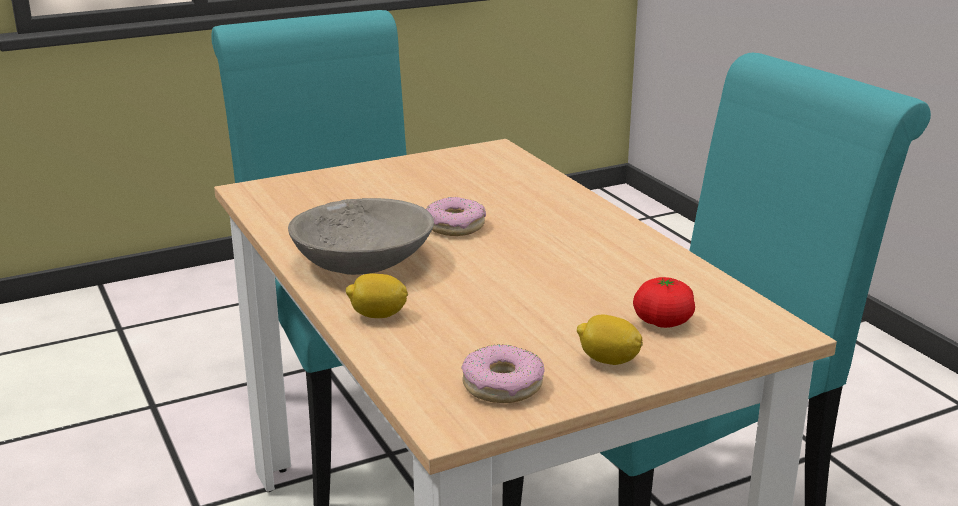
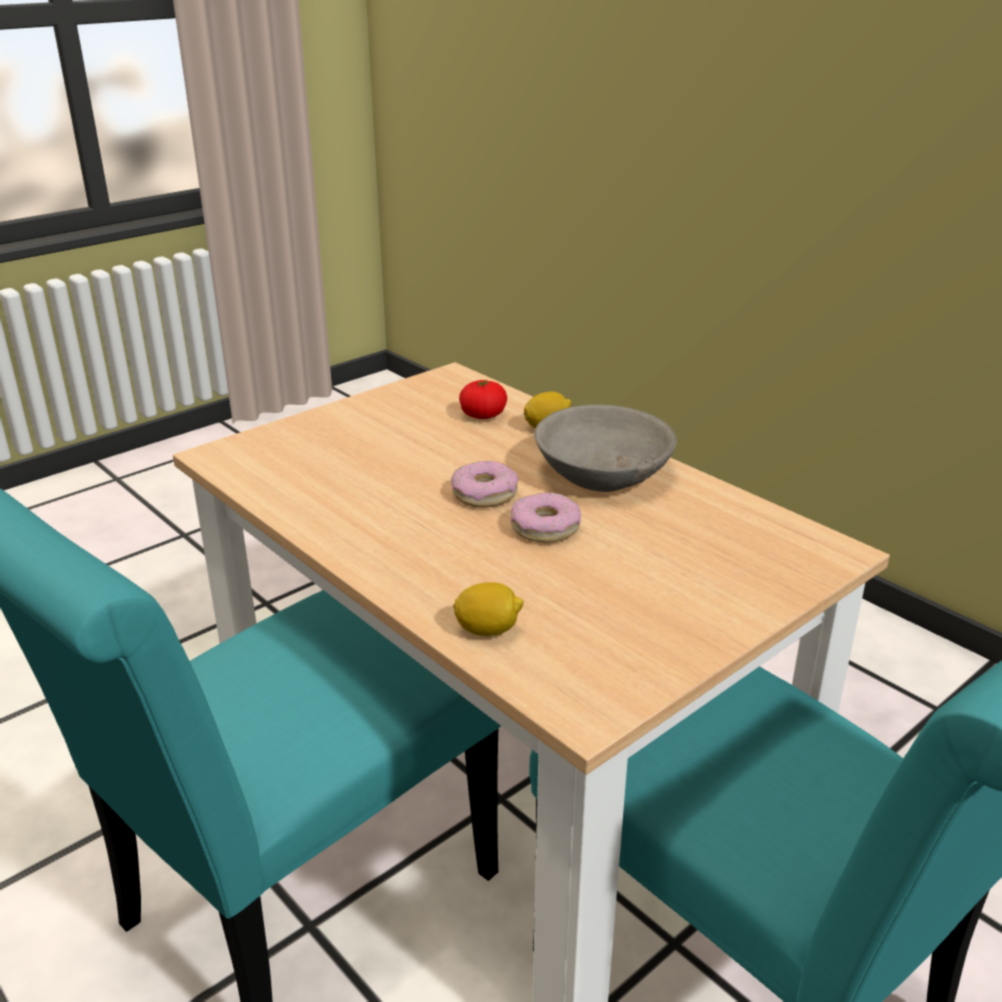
camera: 165 degrees right, 5 degrees up
(502, 385) = (428, 396): donut -> donut (484, 494)
(608, 361) = (357, 417): lemon -> lemon (488, 630)
(662, 322) = (314, 450): tomato -> tomato (483, 415)

